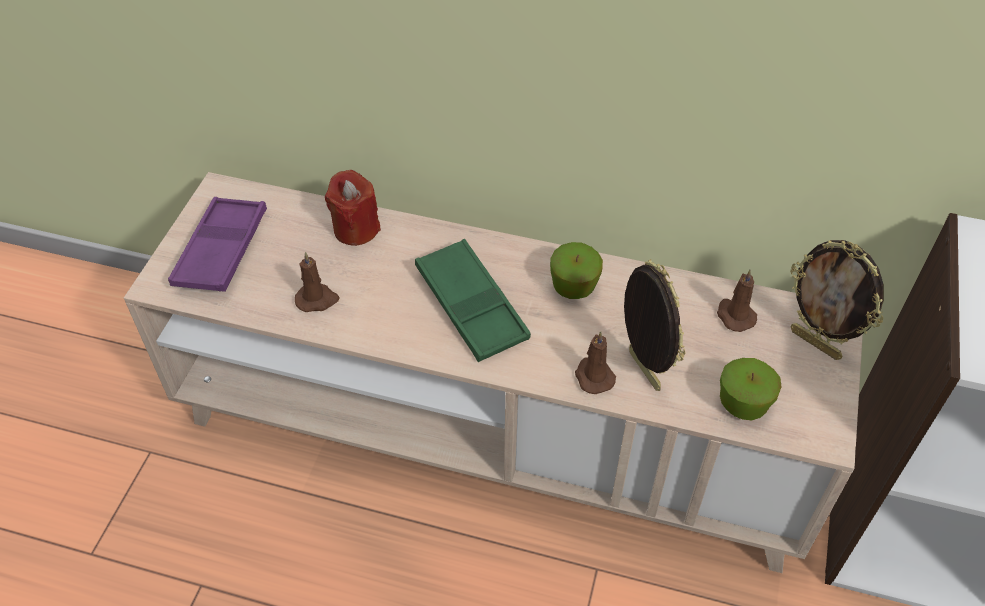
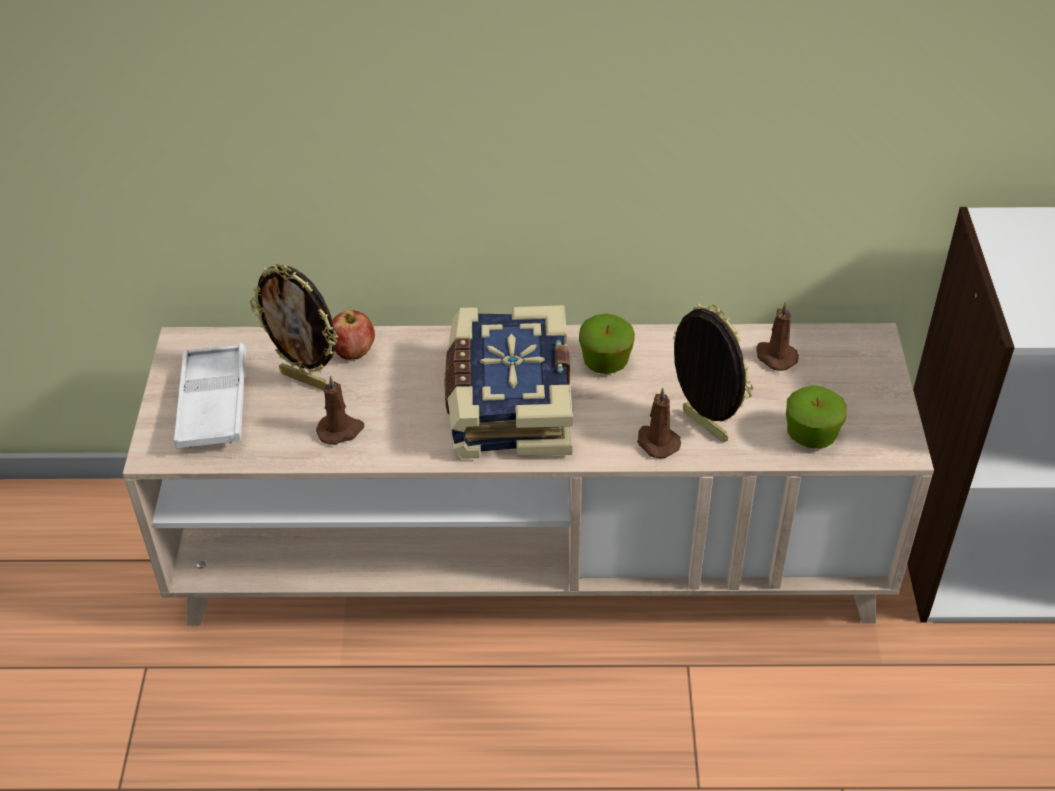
camera: 15 degrees left, 5 degrees down
(221, 250) = (213, 403): purple tray -> white tray
(356, 229) = (353, 352): red candle -> apple
(471, 306) = (507, 402): green tray -> book
(816, 343) = (862, 366): picture frame -> picture frame (306, 379)

